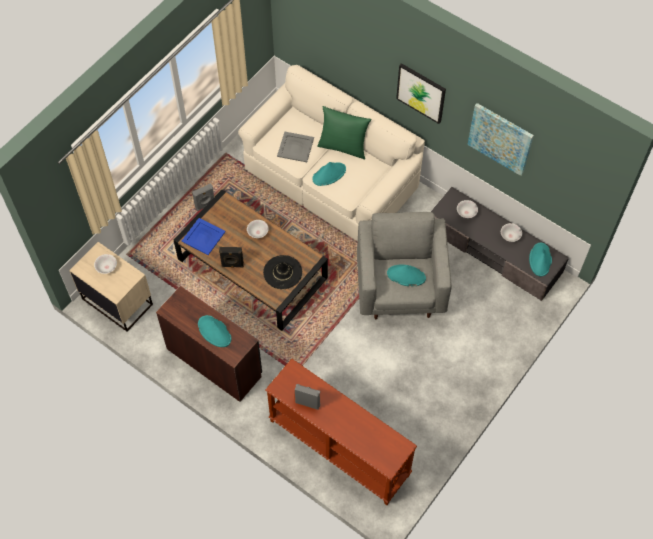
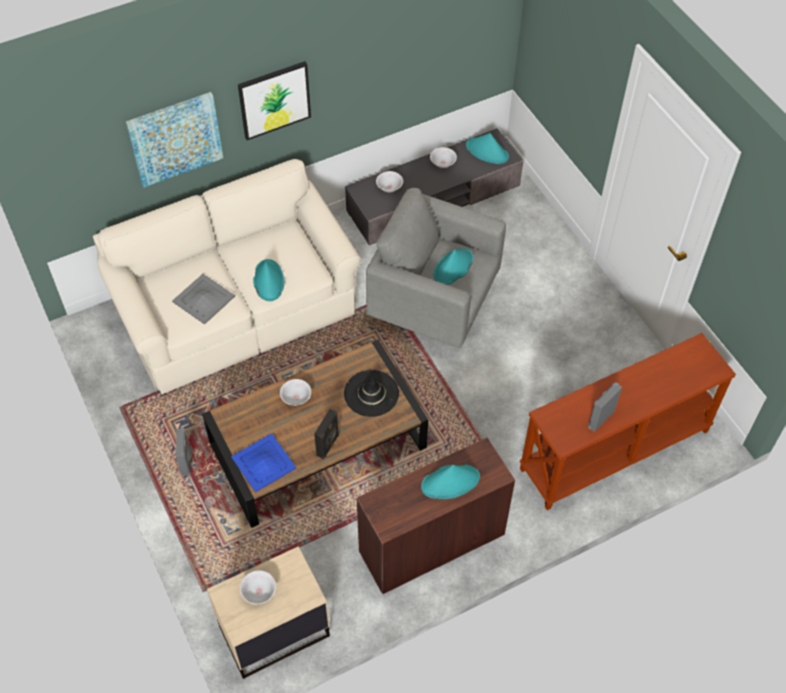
camera: 65 degrees left, 5 degrees down
(343, 146) = (236, 251): green pillow -> none
(500, 138) = (387, 59): picture -> picture (175, 138)

